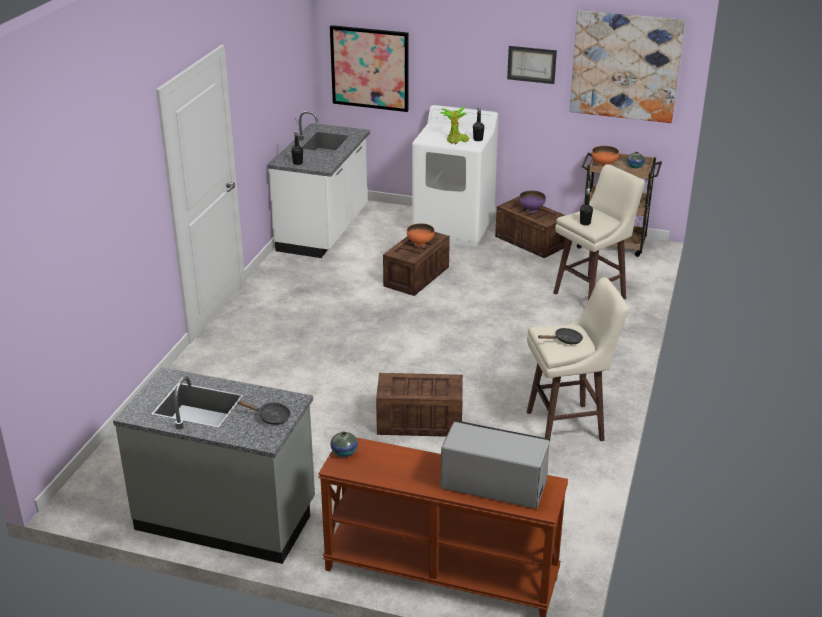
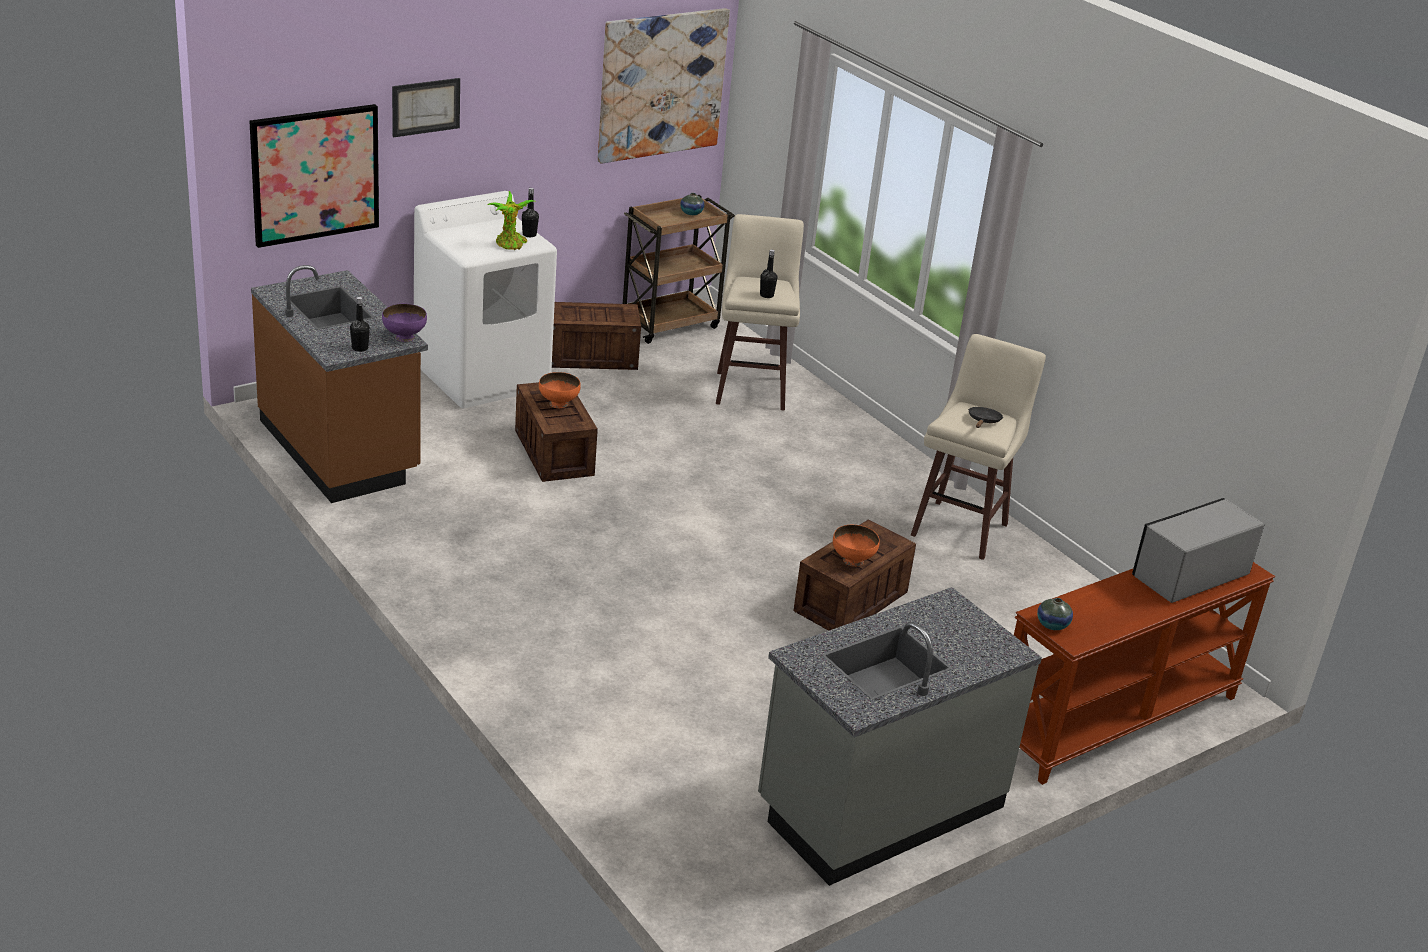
camera: 55 degrees left, 0 degrees up
(270, 417) = (968, 629): black frying pan -> none
(324, 231) = (341, 449): white counter -> brown counter
(531, 64) = (548, 110): picture -> picture (425, 107)
(531, 210) = (589, 313): purple bowl -> purple bowl (404, 337)
(604, 166) = (663, 223): orange bowl -> orange bowl (852, 560)

